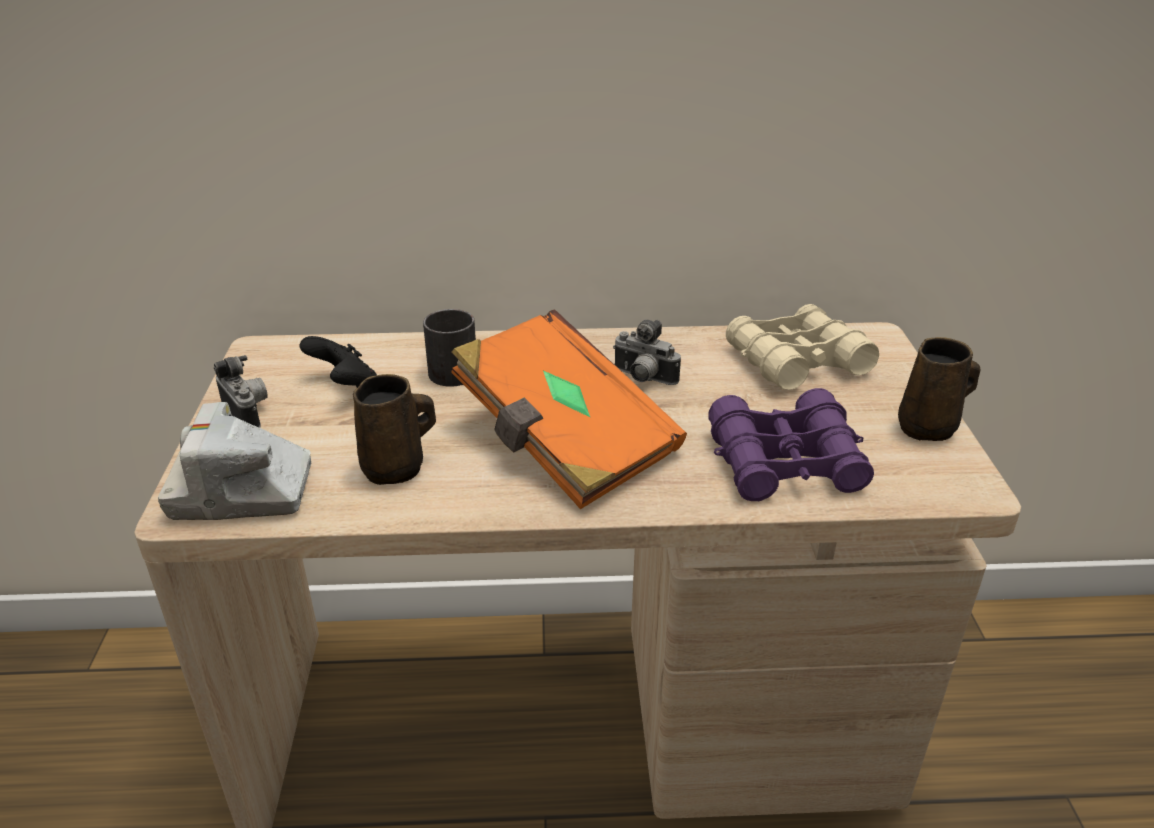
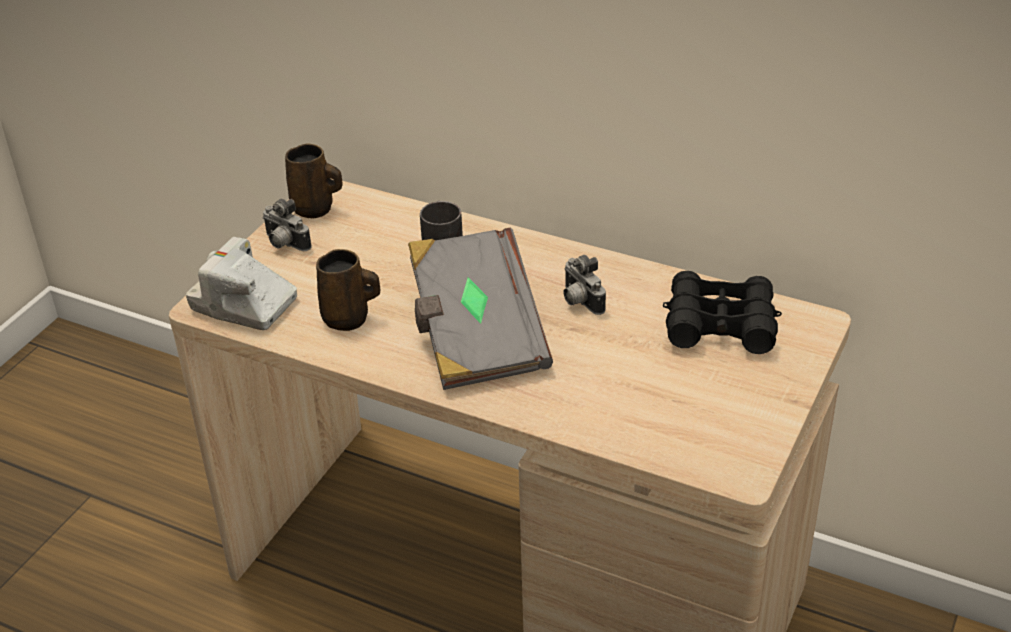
camera: 30 degrees right, 5 degrees up
(249, 413) = (284, 244): camera -> camera turned 135 degrees clockwise
(345, 387) = (360, 242): black game controller -> none
(564, 441) = (476, 335): orange book -> grey book
(785, 462) = (620, 405): purple binoculars -> none
(796, 361) = (720, 324): beige binoculars -> black binoculars
(929, 428) = (766, 417): brown mug -> brown mug (315, 209)

